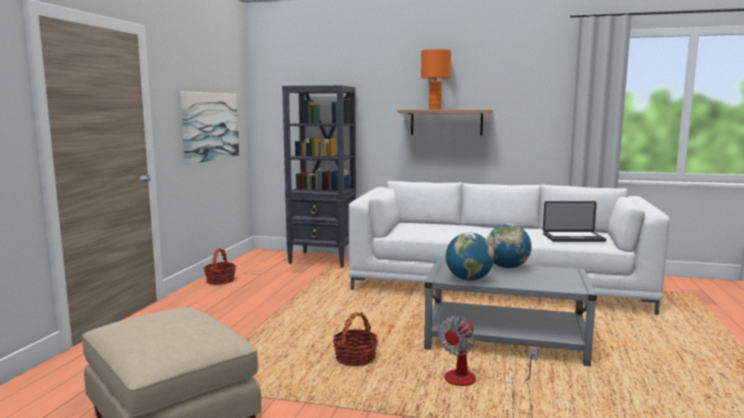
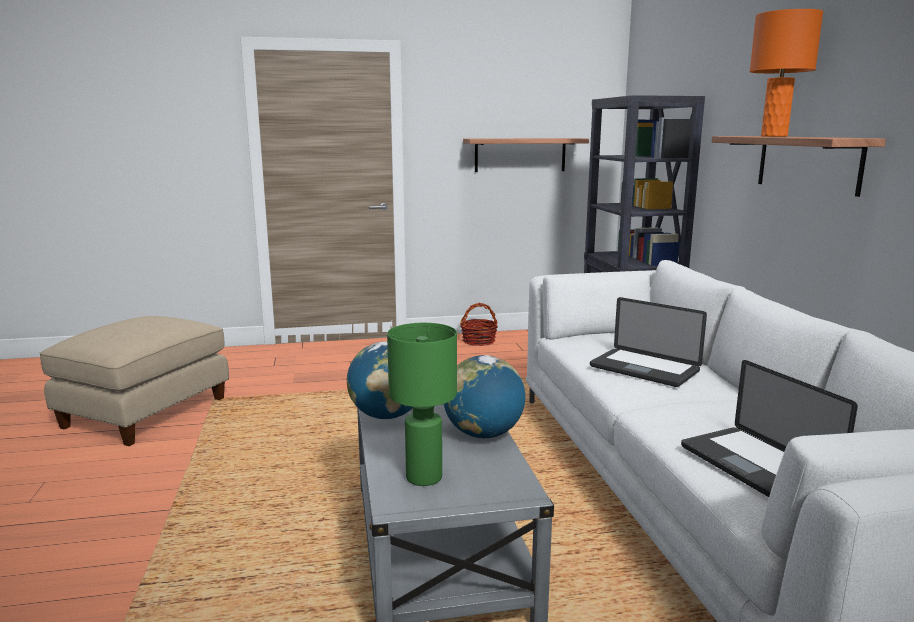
camera: 65 degrees right, 5 degrees up
(210, 126) = (520, 155): picture -> shelf
(355, 358) = (310, 452): basket -> none
(459, 230) = (644, 369): none -> laptop
(472, 379) = (282, 539): fan -> none
(552, 282) = (423, 477): none -> green table lamp

